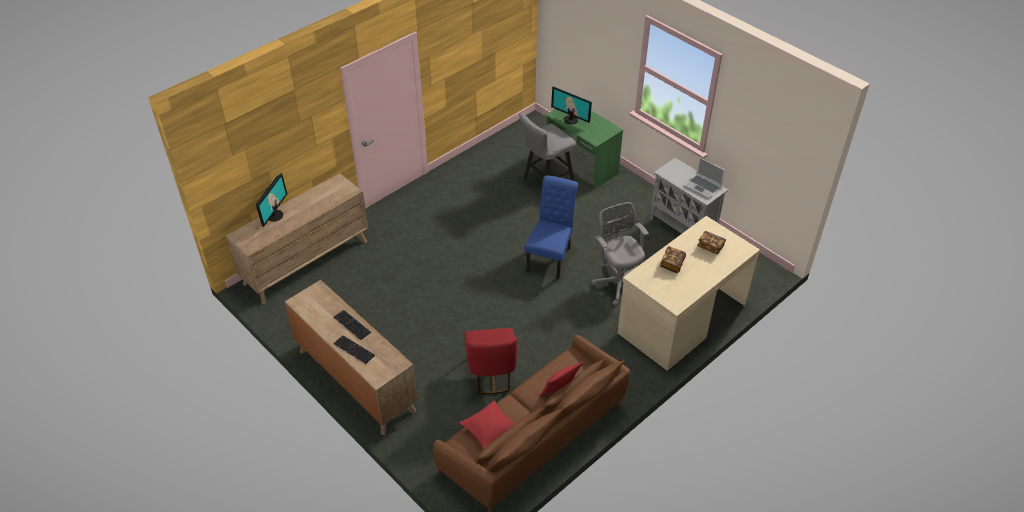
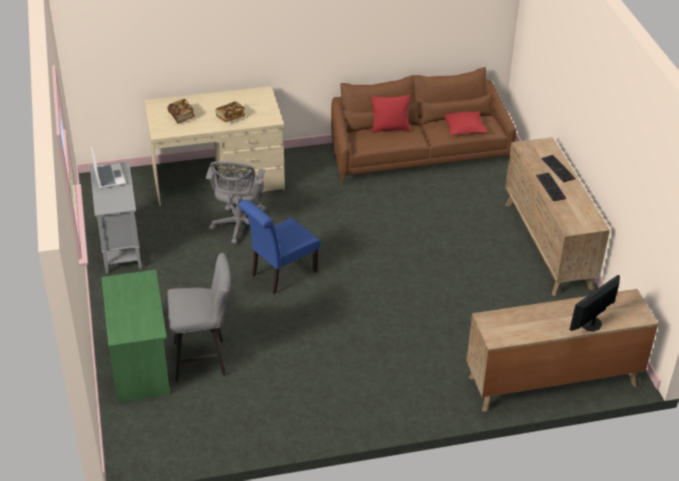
camera: 150 degrees left, 5 degrees down
(491, 374) = (421, 204): red chair -> none
(571, 119) = (144, 315): monitor -> none

